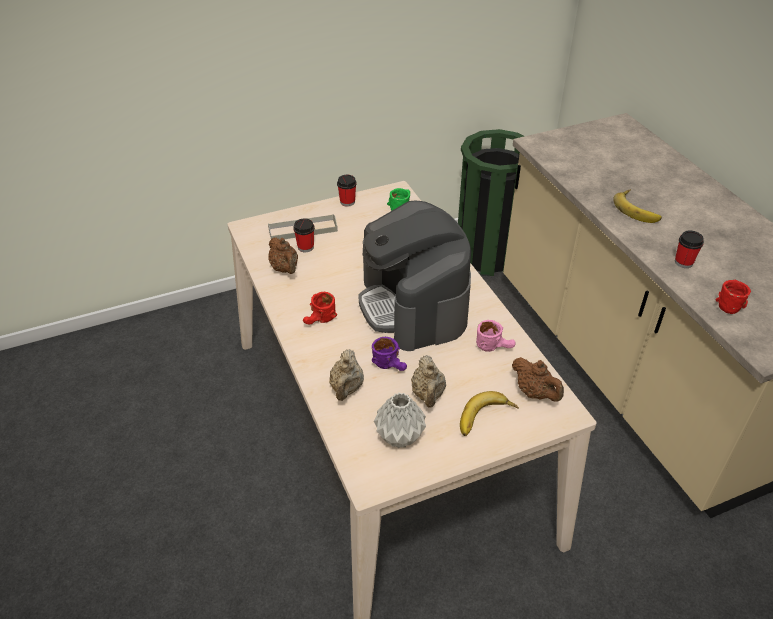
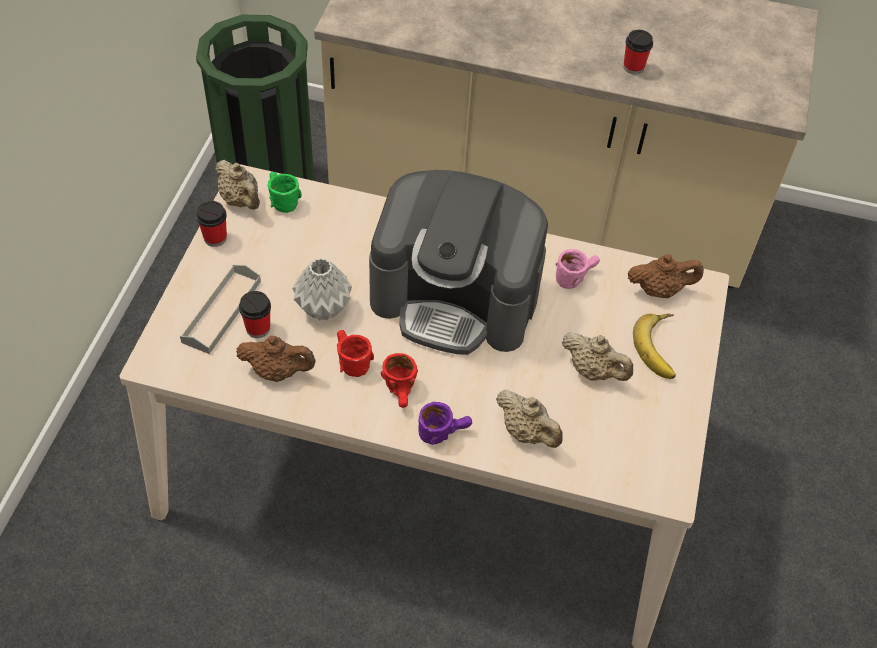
camera: 55 degrees left, 10 degrees up
(382, 196) = (241, 201): none -> beige teapot
(391, 365) = (527, 374): purple mug -> purple mug (443, 431)
(400, 437) = (629, 429): grey vase -> grey vase (323, 308)
(638, 209) = (531, 36): banana -> none
(727, 302) = (707, 83): red mug -> red mug (349, 360)

